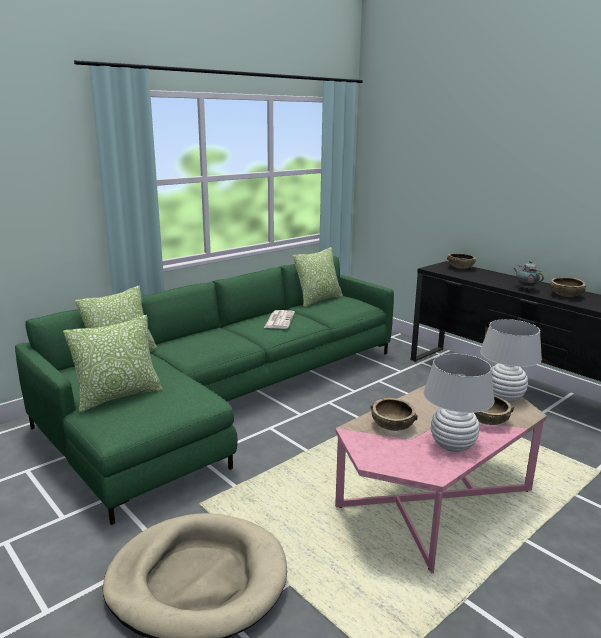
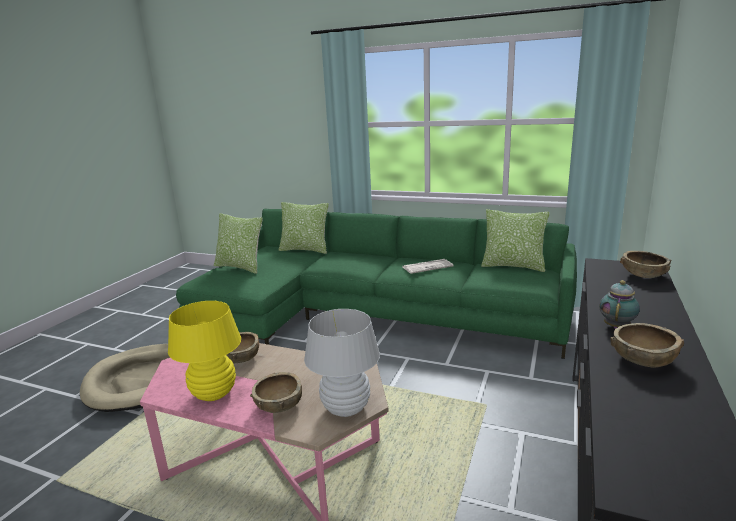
camera: 65 degrees right, 0 degrees up
(452, 445) = (214, 393): white table lamp -> yellow table lamp

